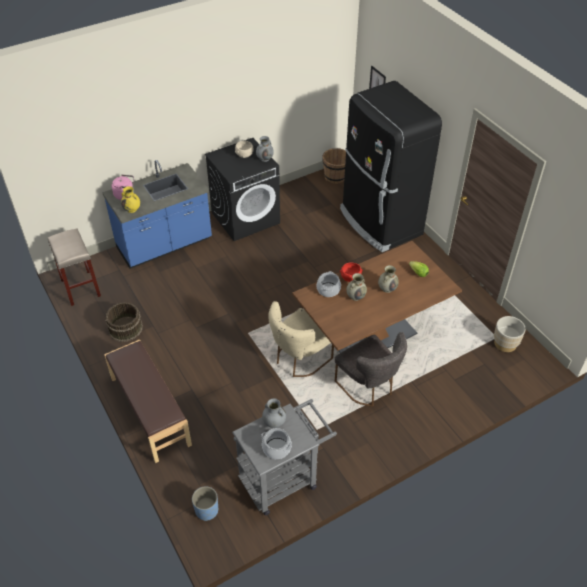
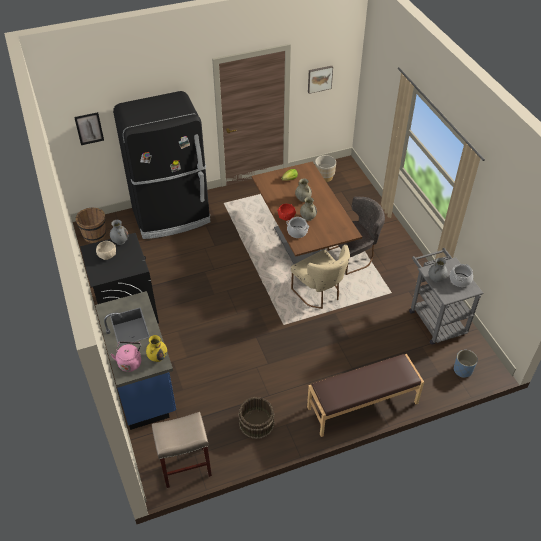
camera: 80 degrees left, 0 degrees up
(561, 235) = (319, 78): none -> picture

